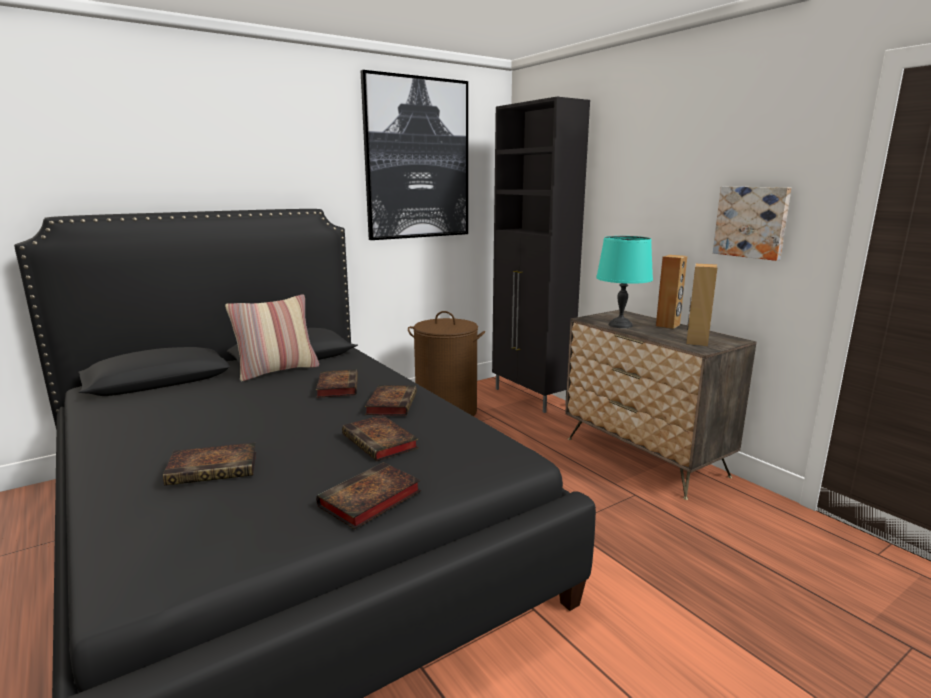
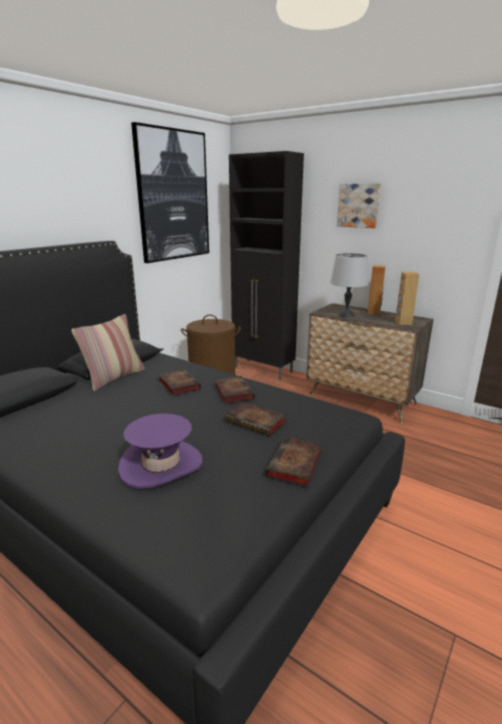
camera: 20 degrees left, 5 degrees up
(215, 468) = (161, 465): book -> purple hat
(620, 325) = (346, 315): turquoise table lamp -> grey table lamp
(752, 222) = (429, 242): picture -> picture (359, 205)

